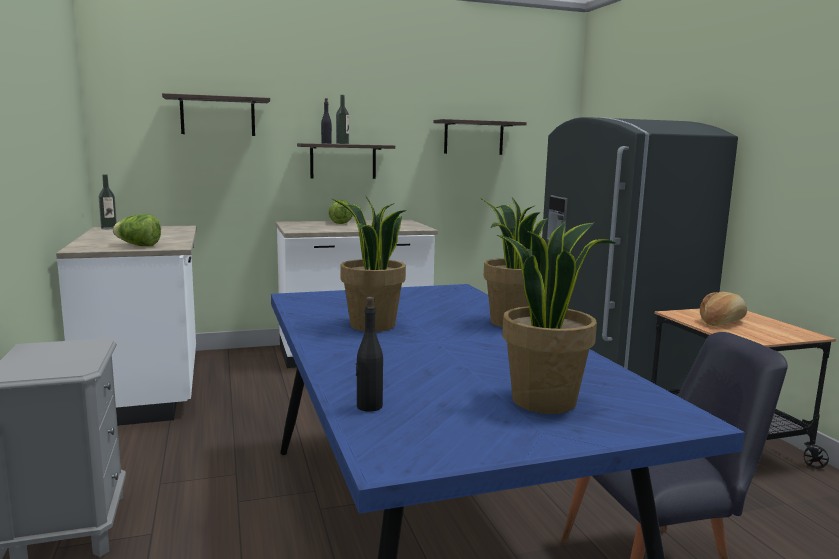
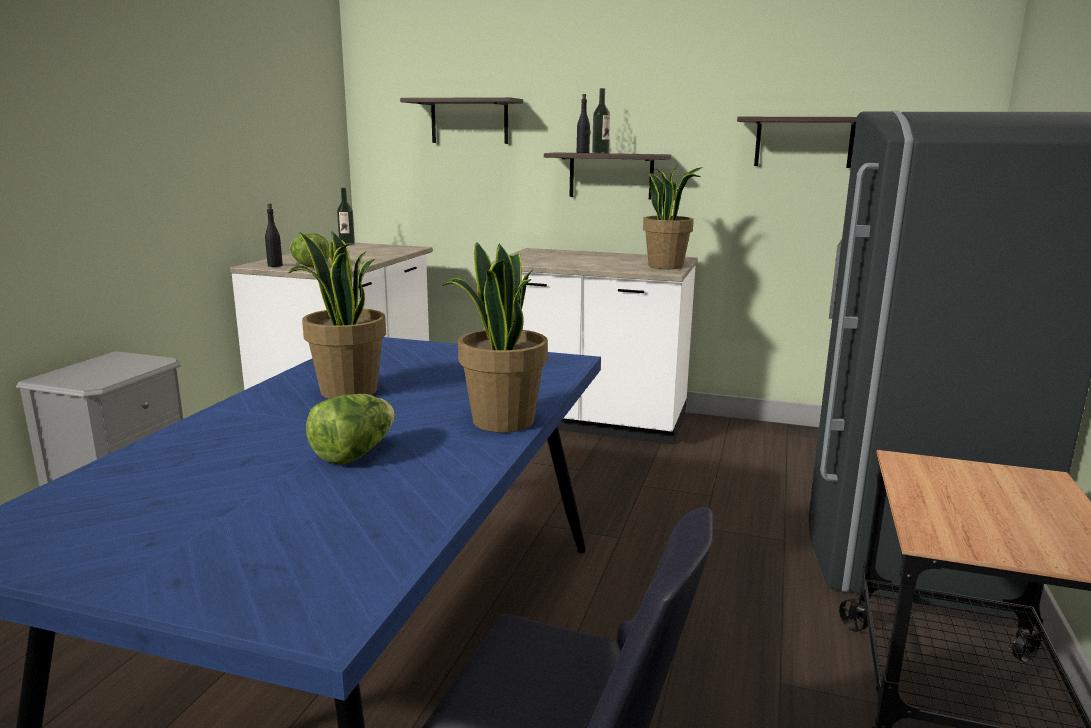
camera: 35 degrees right, 5 degrees up
(340, 223) = (590, 255): lettuce -> lettuce (354, 454)
(369, 406) = (99, 483): black bottle -> black bottle (275, 265)
(543, 400) = (250, 533): potted plant -> potted plant (666, 266)
(721, 322) = (962, 495): bread -> none

